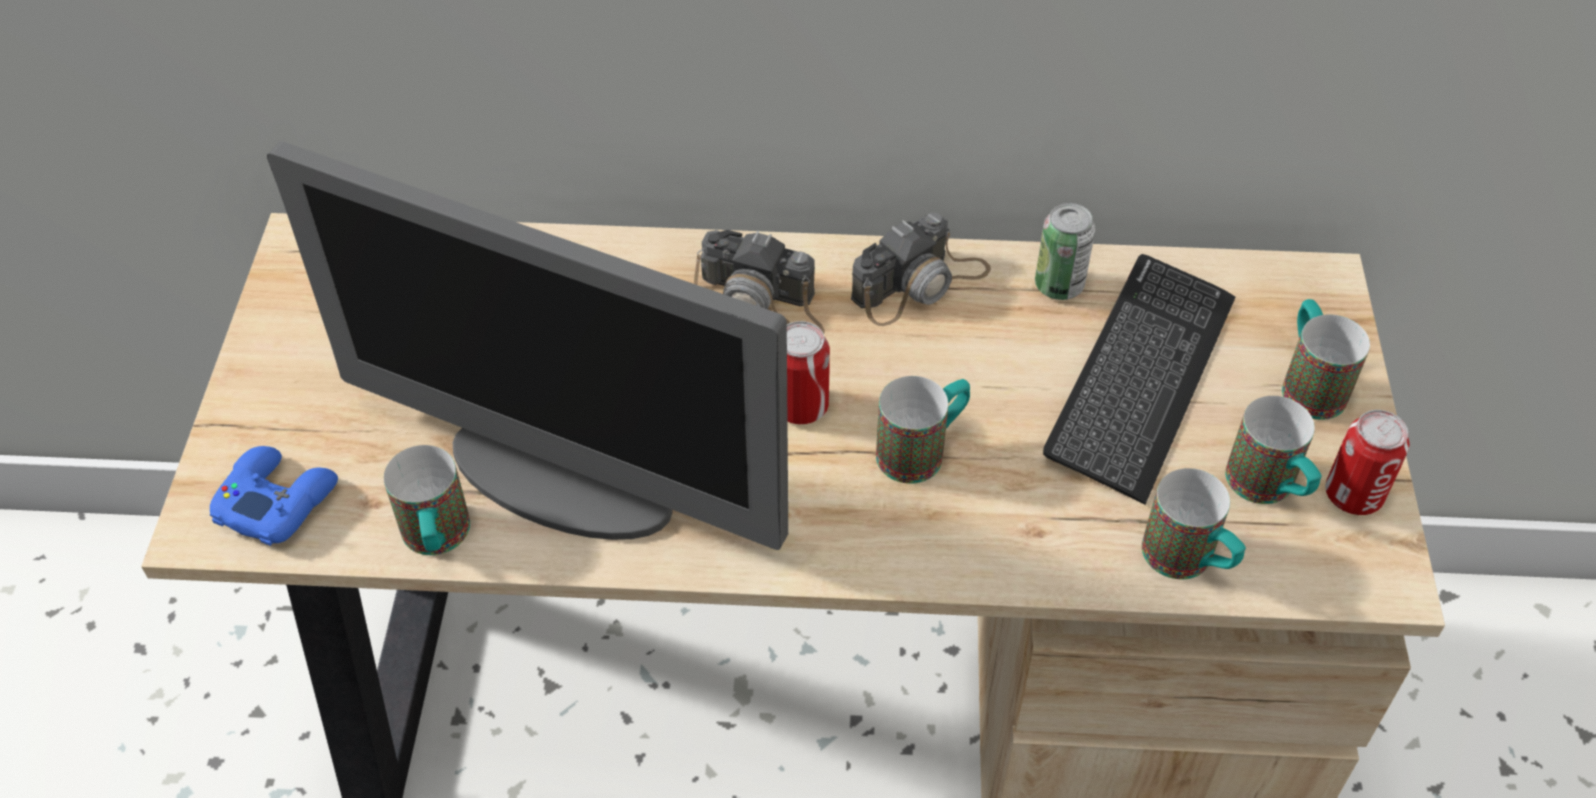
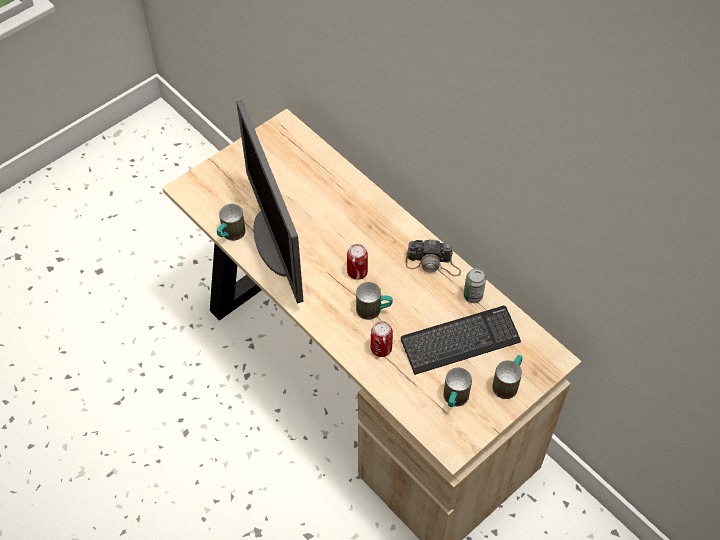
camera: 45 degrees right, 5 degrees up
(276, 501) = (206, 194): blue game controller -> none
(761, 302) = (382, 234): camera -> none
(1188, 562) = (405, 398): mug -> none
(1353, 495) = (476, 422): can -> can (381, 349)

